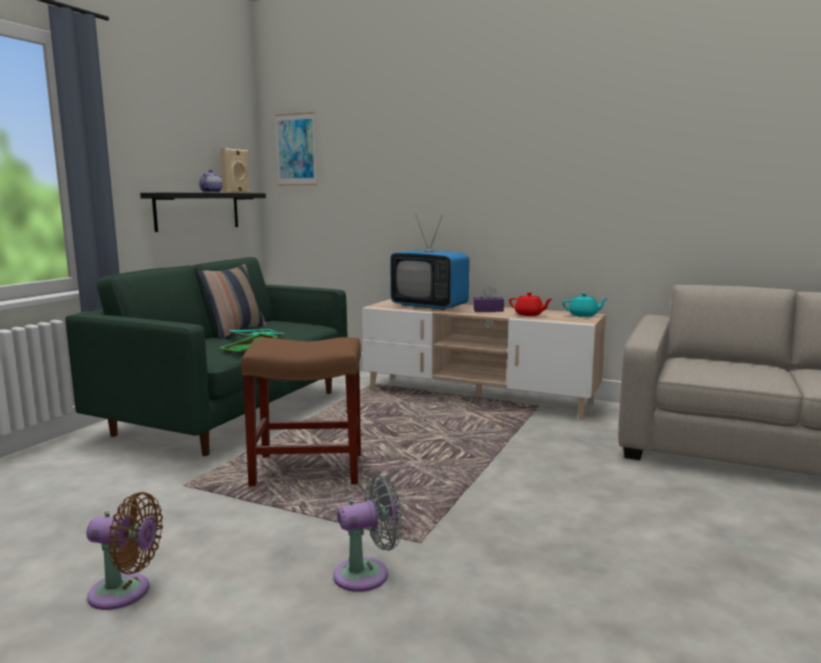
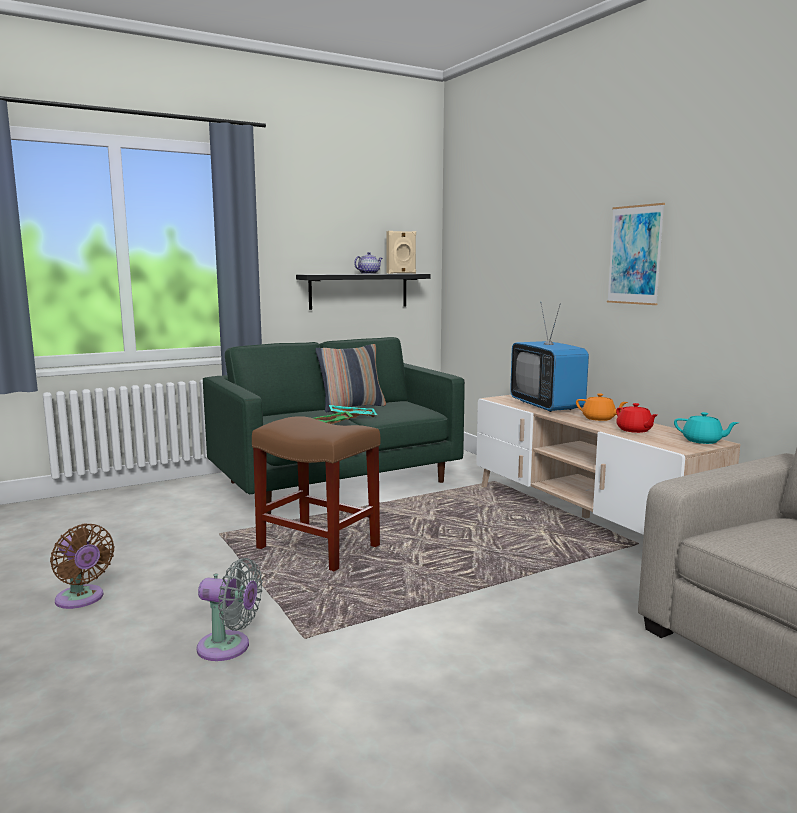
camera: 35 degrees right, 0 degrees up
(296, 149) = (466, 229): picture -> picture (635, 255)
(488, 310) = (599, 419): purple tissue box -> orange teapot

